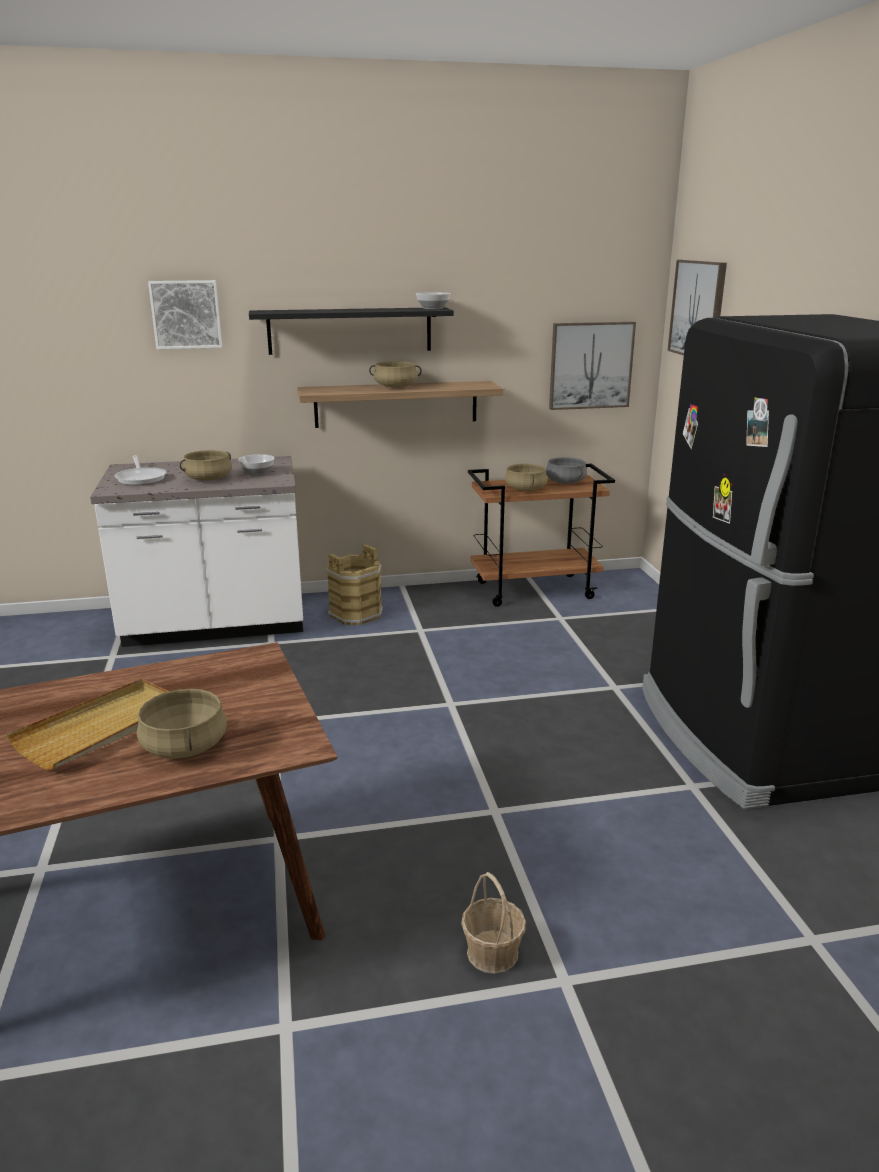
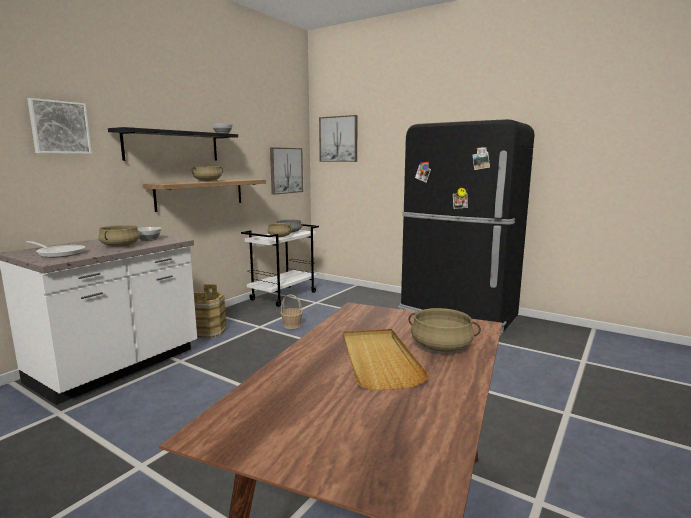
camera: 45 degrees left, 10 degrees down
(492, 952) = (533, 420): basket -> basket (292, 325)
(535, 590) = (284, 296): brown cart -> white cart

